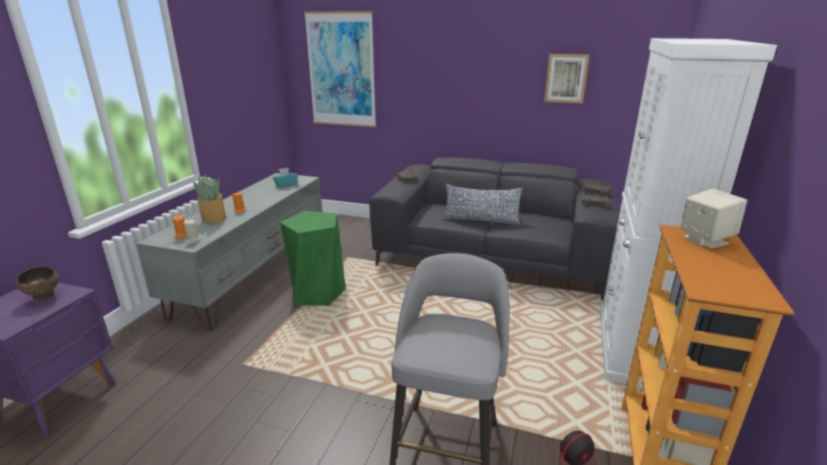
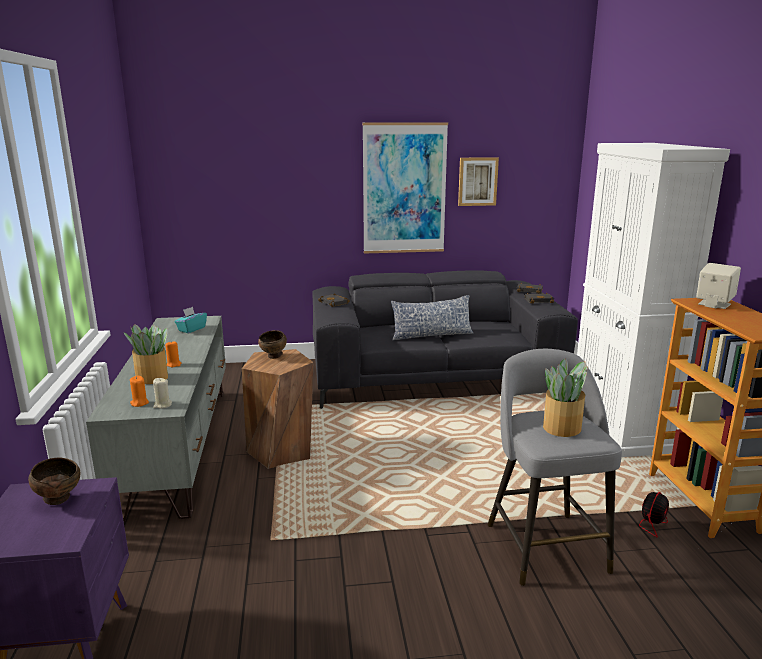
camera: 25 degrees left, 5 degrees down
(312, 217) = (274, 357): none -> brown bowl
(317, 293) = (282, 450): green stool -> brown stool
(341, 70) = (220, 184): picture -> picture (404, 189)
(453, 339) = (563, 427): none -> potted plant

